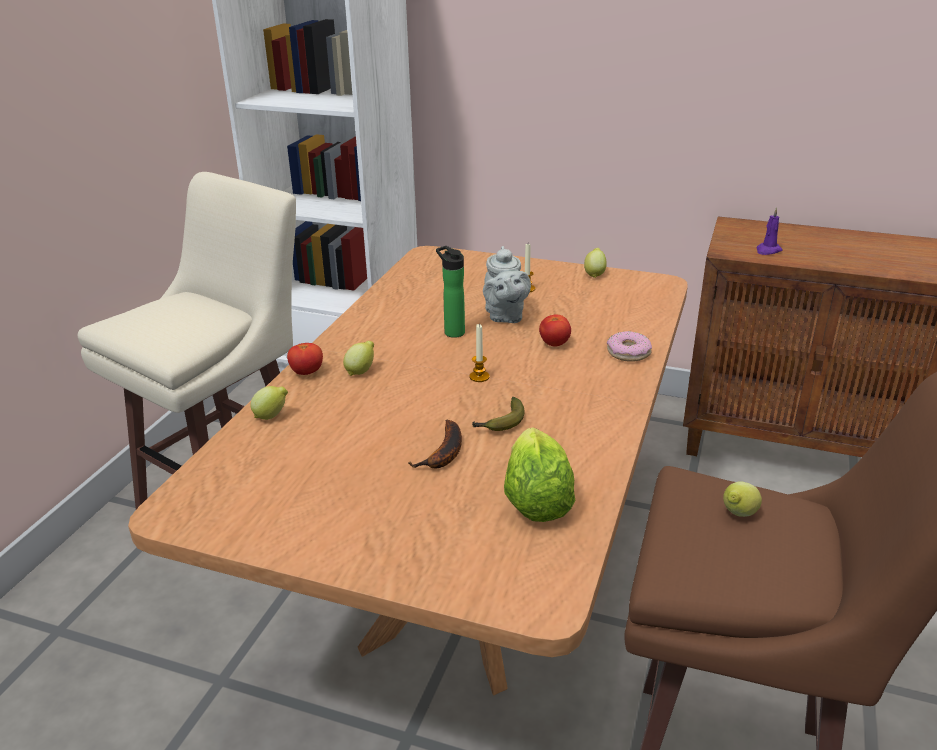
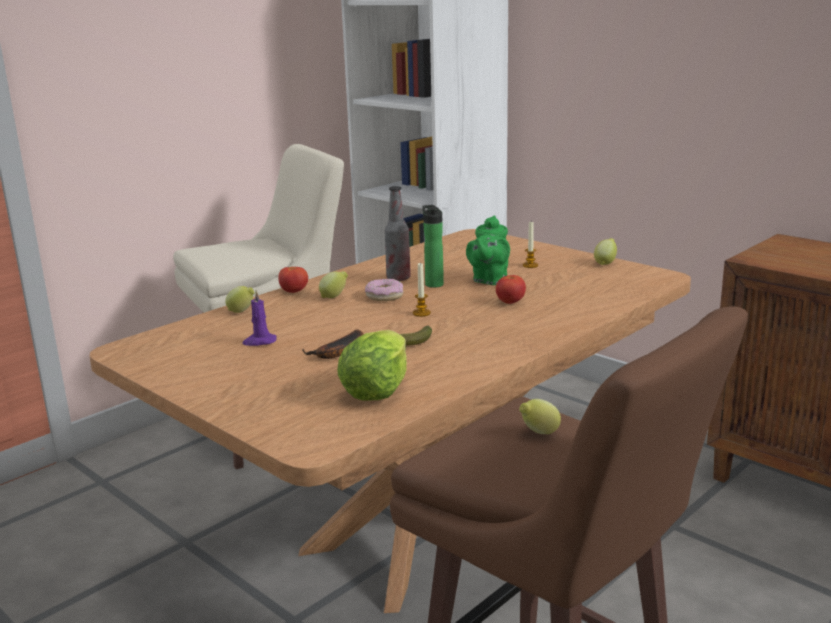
camera: 25 degrees right, 10 degrees down
(408, 330) = (398, 278): none -> bottle
(504, 316) = (489, 280): grey teapot -> green teapot
(628, 353) = (569, 317): donut -> donut (384, 296)
(768, 250) = (797, 262): purple candle -> purple candle (259, 341)

